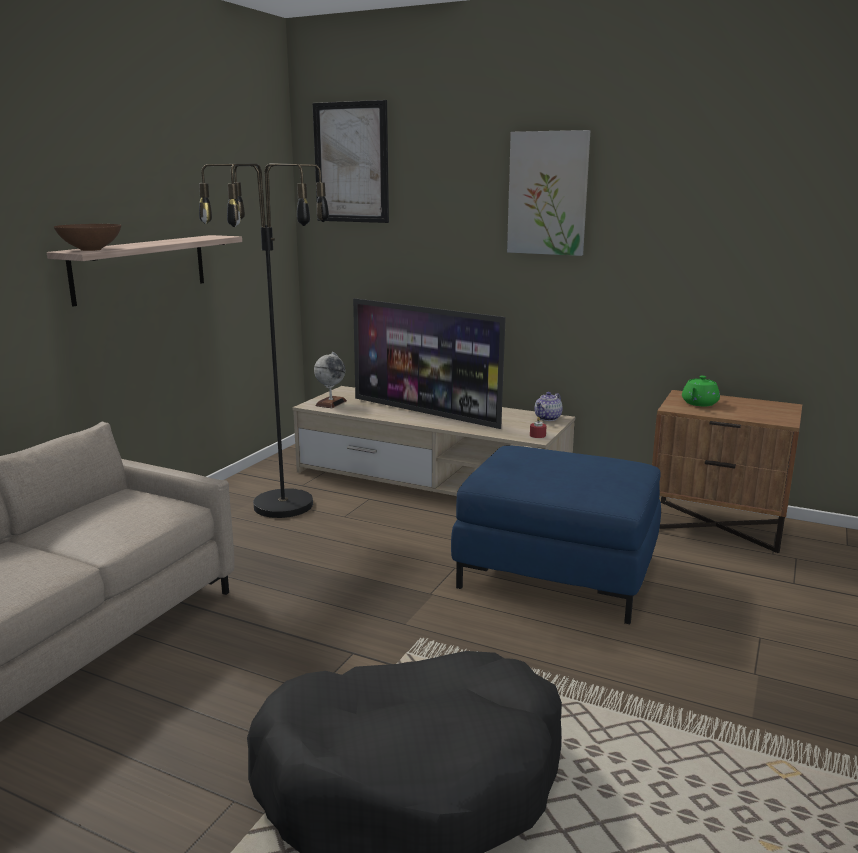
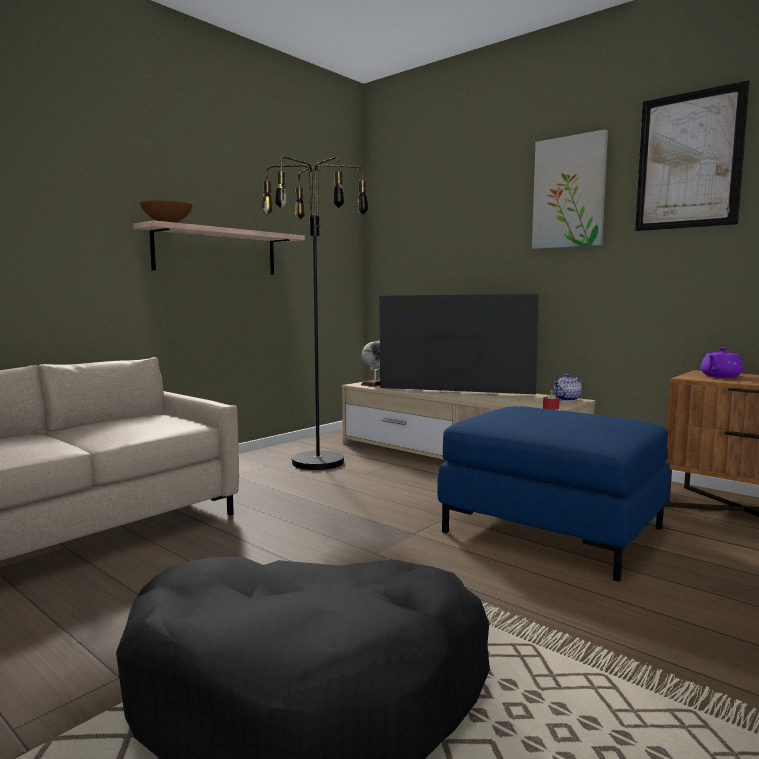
camera: 15 degrees right, 10 degrees down
(351, 162) = (406, 188): picture -> picture (689, 161)
(426, 412) = (453, 392): television -> television turned 150 degrees clockwise
(699, 403) = (720, 376): green teapot -> purple teapot

